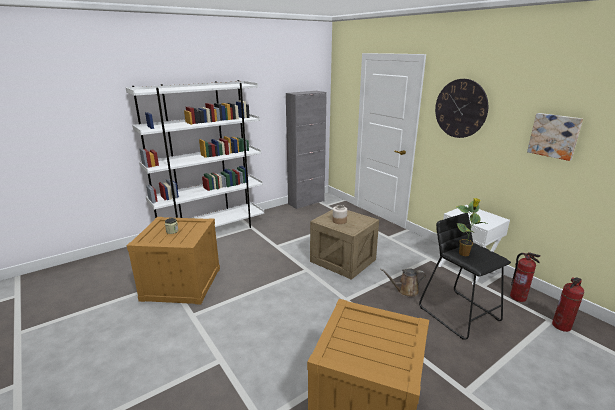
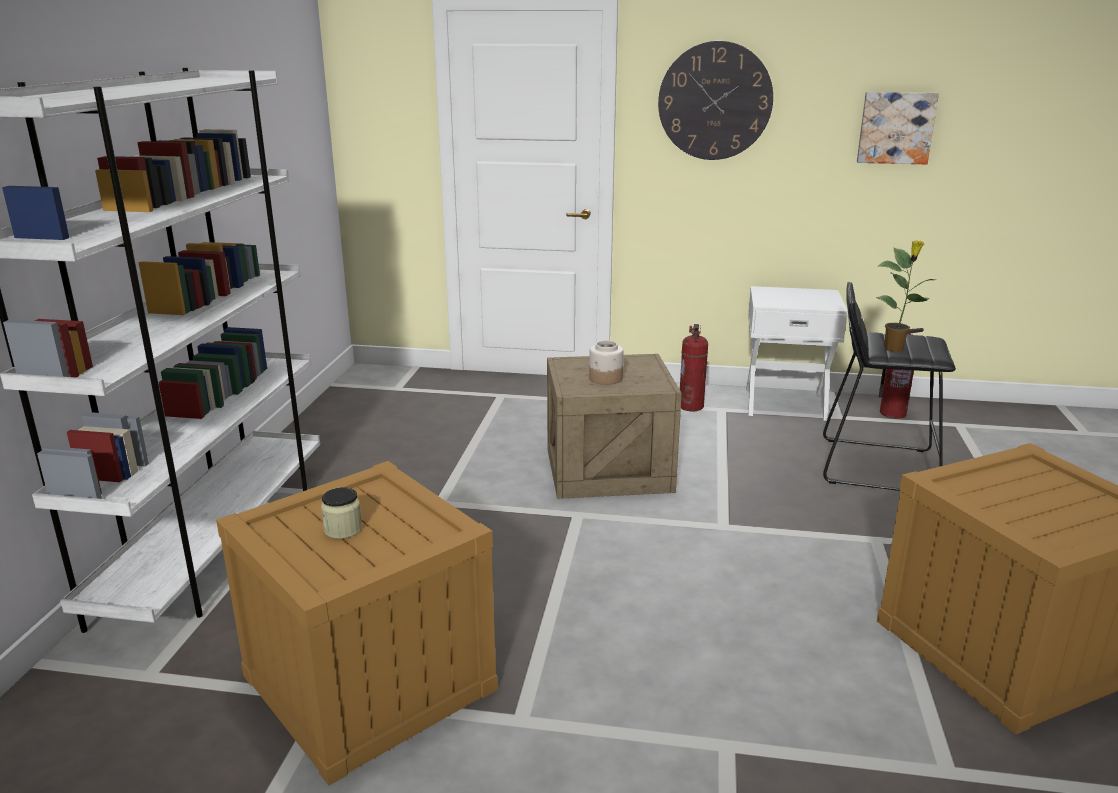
camera: 45 degrees left, 0 degrees up
(306, 202) = (343, 397): grey cabinet -> none
(405, 291) = (772, 470): brown watering can -> none
(561, 326) = (977, 426): fire extinguisher -> fire extinguisher (691, 406)

